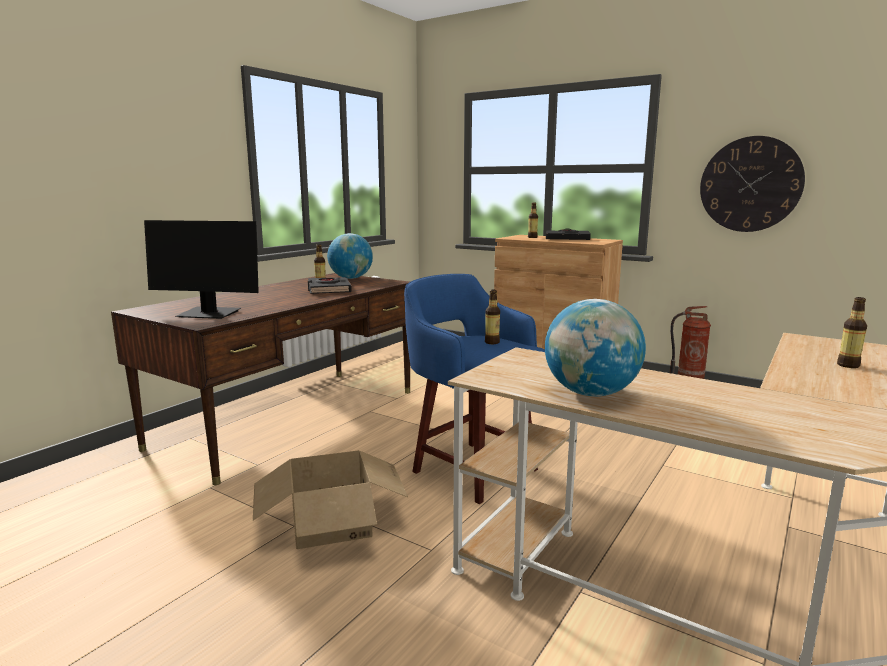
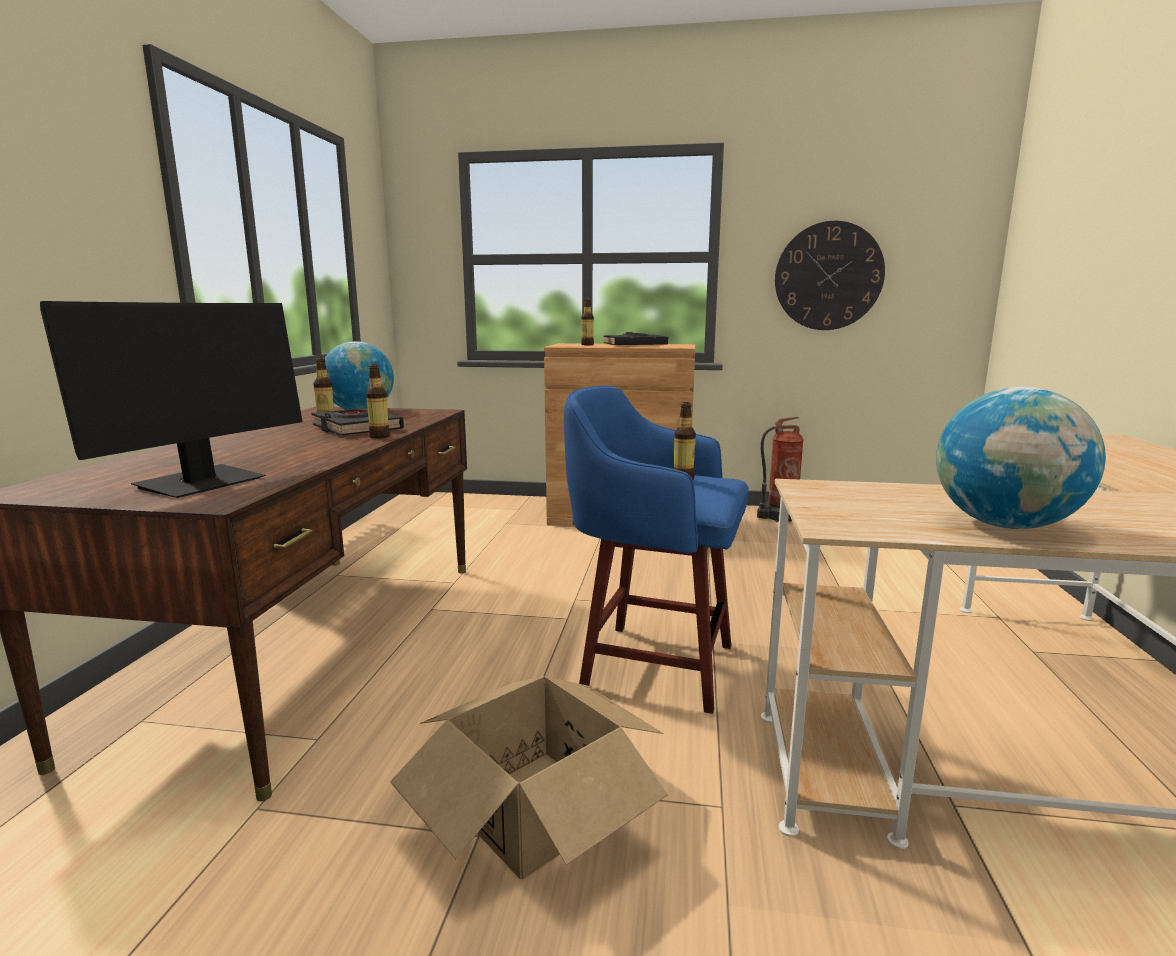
camera: 25 degrees left, 0 degrees up
(209, 314) = (201, 483): monitor -> monitor turned 45 degrees counterclockwise
(848, 365) = (1120, 457): bottle -> bottle (379, 436)

